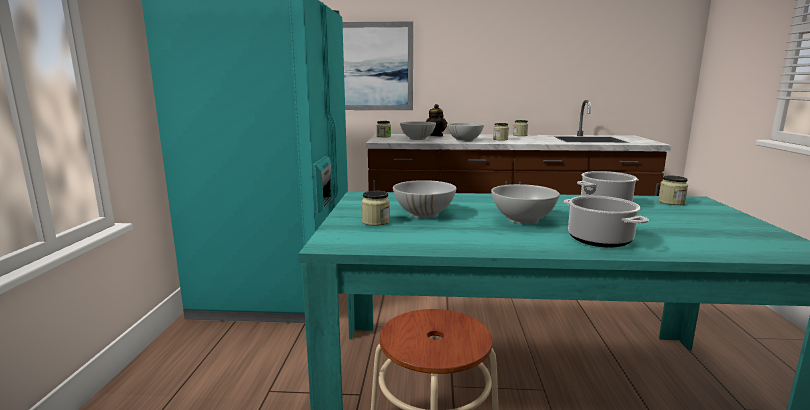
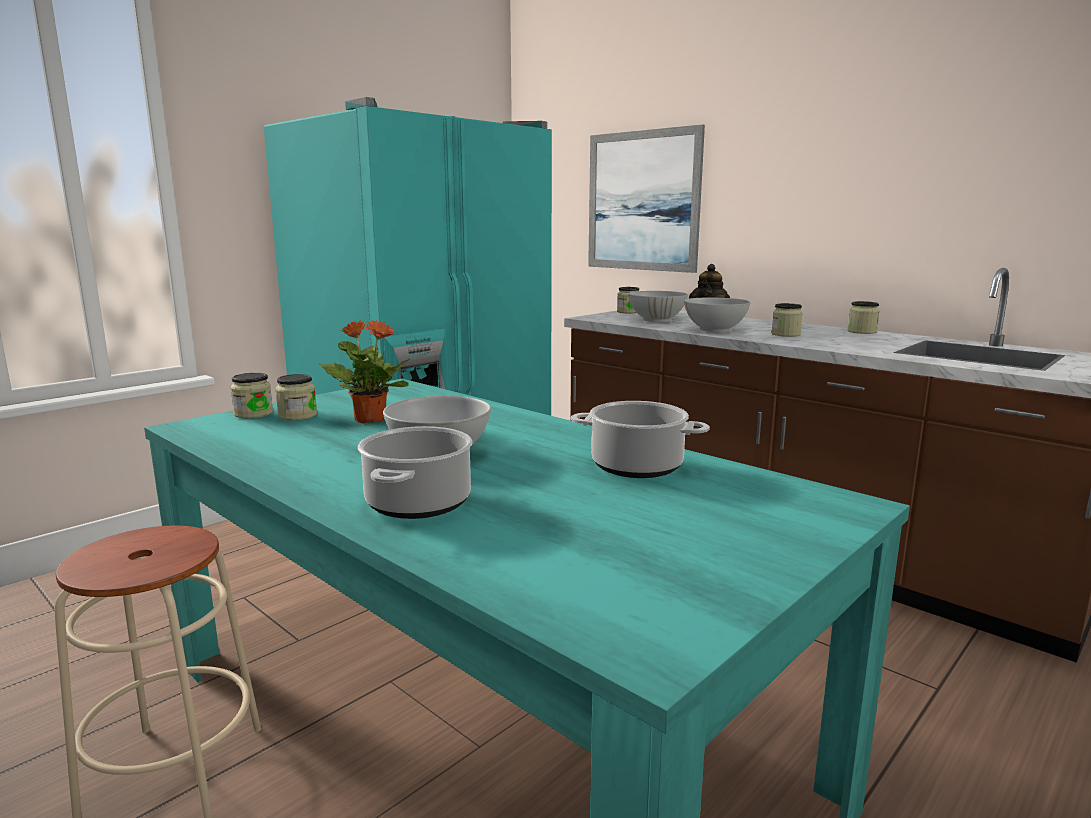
camera: 40 degrees right, 0 degrees up
(424, 214) = (369, 419): white bowl -> potted plant
(671, 202) = (774, 494): jar -> jar (253, 414)

